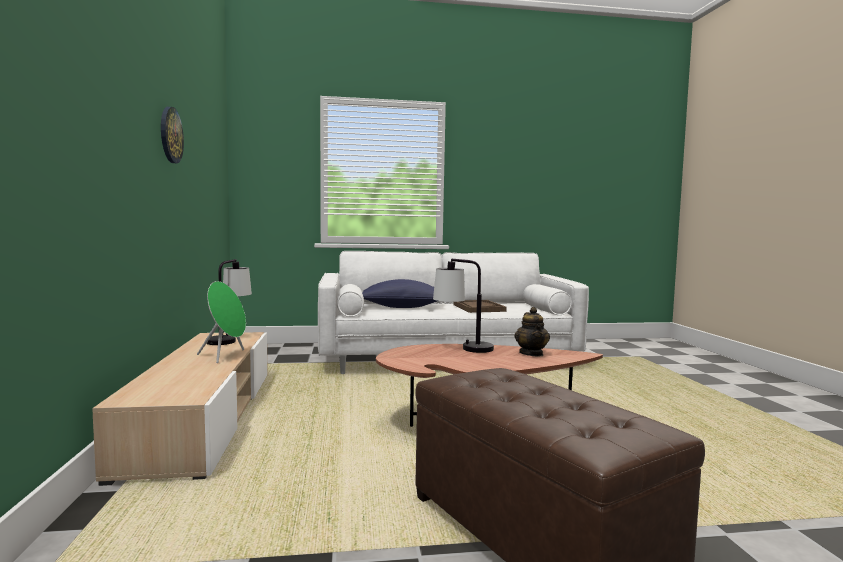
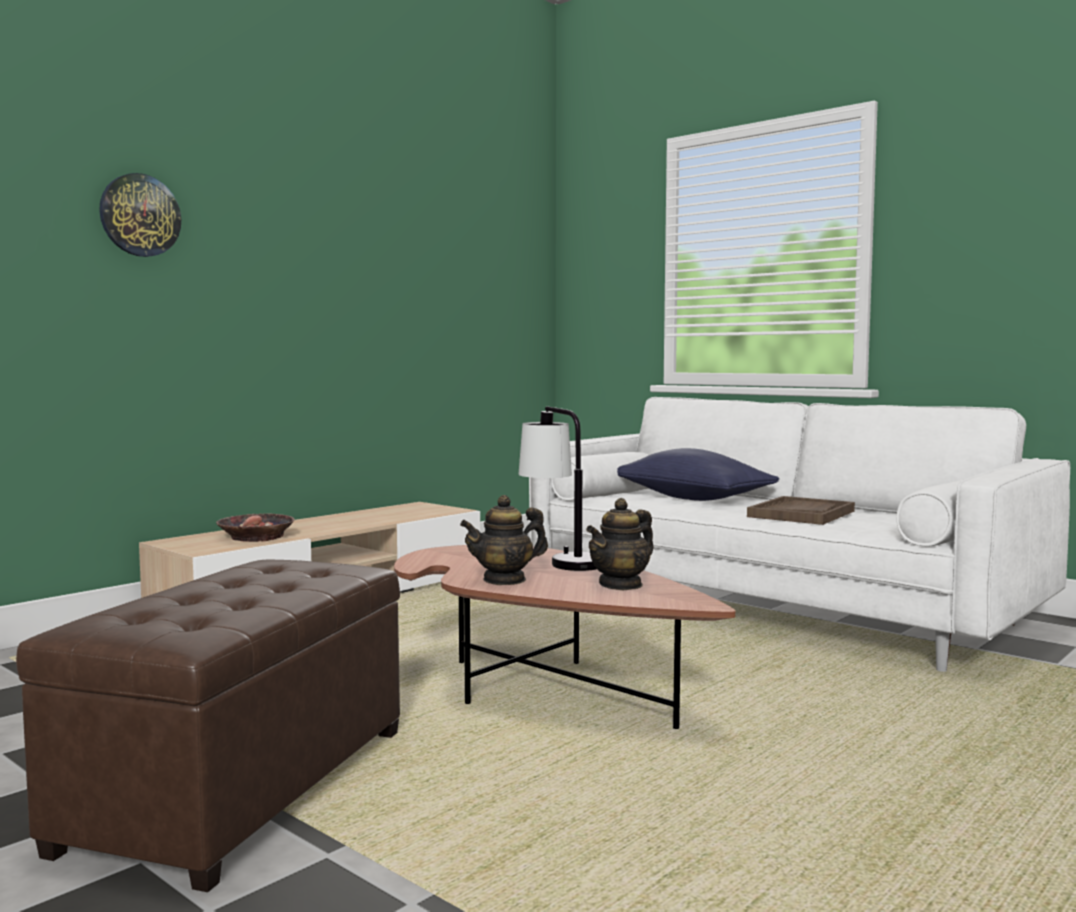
camera: 50 degrees right, 0 degrees up
(170, 135) = (350, 247): wall clock -> wall clock (140, 215)
(188, 378) = (256, 536): none -> bowl
(225, 356) = (351, 525): green speaker -> none
(229, 339) = (416, 511): table lamp -> none
(487, 364) = (505, 580): none -> teapot

